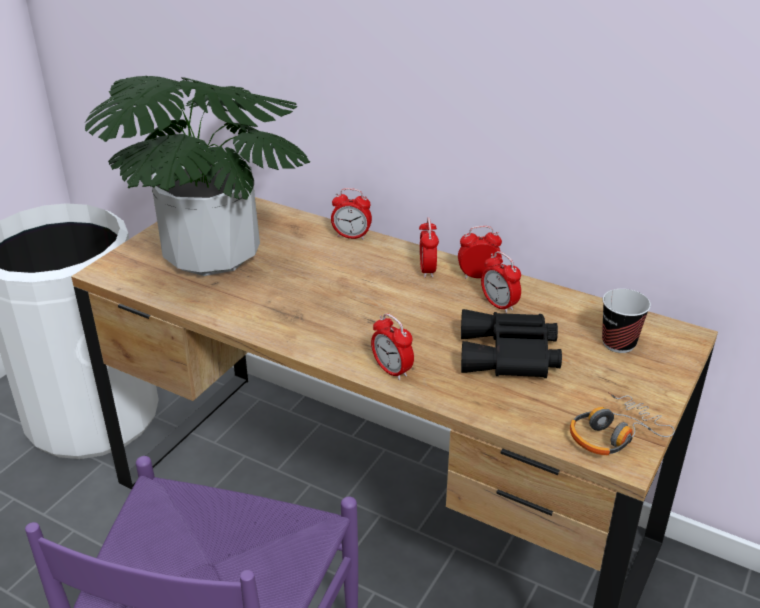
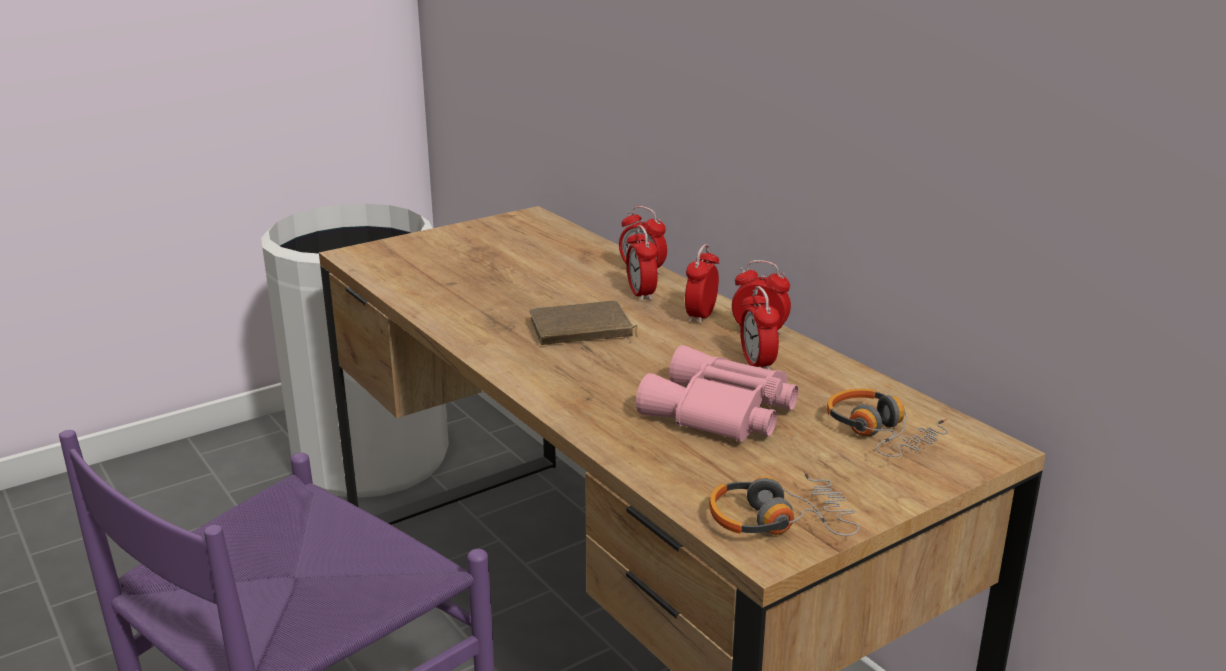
camera: 25 degrees right, 10 degrees down
(213, 254) = (474, 260): potted plant -> none
(355, 306) = (581, 331): none -> brown book
(392, 370) = (561, 395): alarm clock -> alarm clock (641, 294)
(510, 355) = (720, 413): black binoculars -> pink binoculars
(618, 343) = (881, 433): cup -> headphones

